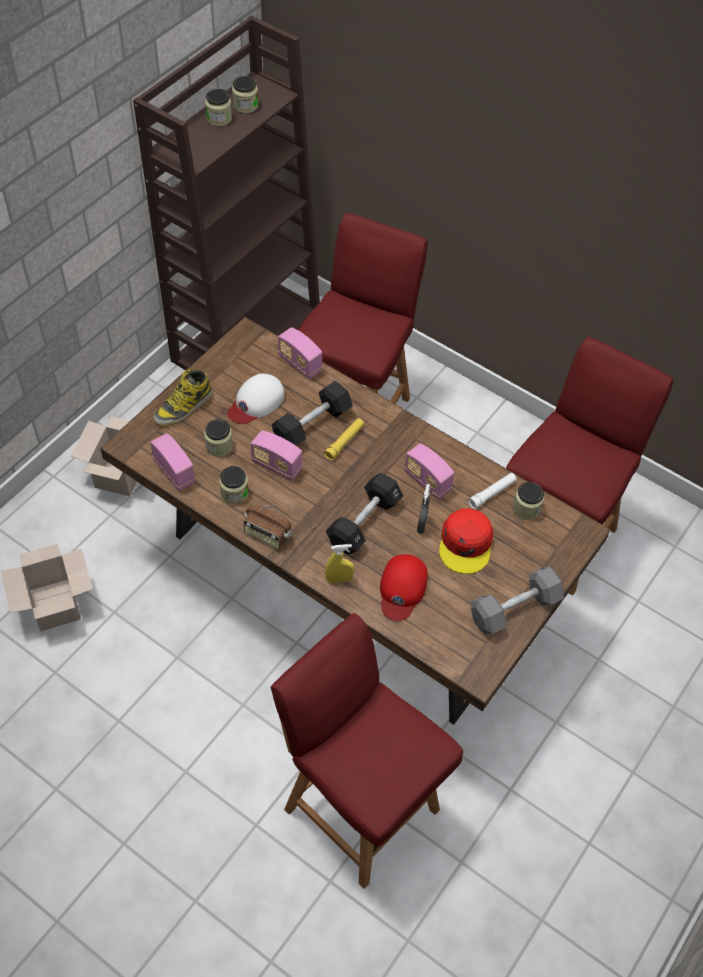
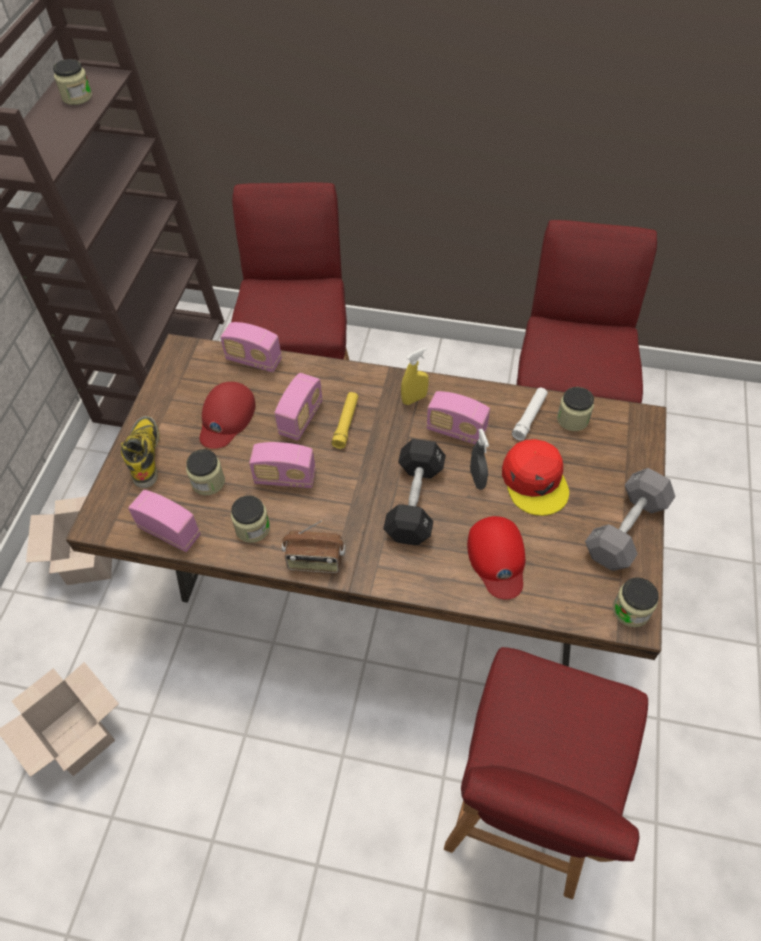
camera: 20 degrees left, 0 degrees up
(183, 407) = (145, 454): boot -> boot turned 150 degrees clockwise
(219, 118) = (52, 117): jar -> jar (631, 610)
(256, 402) = (226, 418): white cap -> red cap
(312, 425) = (301, 419): black dumbbell -> radio
(339, 579) = (423, 578): yellow spray bottle -> yellow spray bottle (414, 399)
(359, 806) = (522, 812): red chair -> red chair turned 90 degrees counterclockwise

